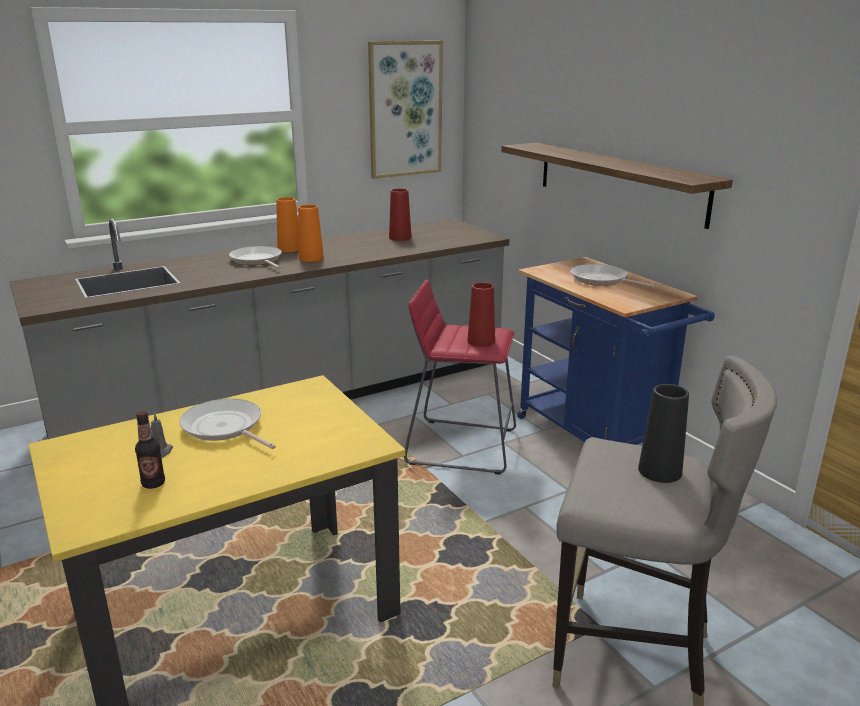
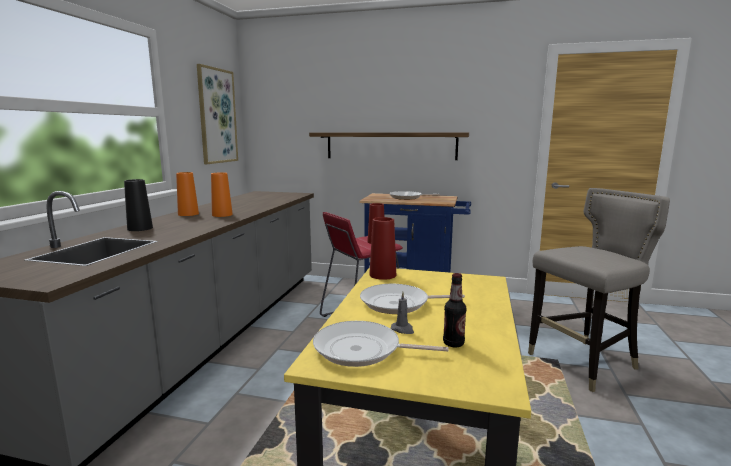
camera: 45 degrees left, 10 degrees down
(257, 260) = (183, 222): frying pan -> frying pan (362, 350)
(400, 237) = (250, 200): red vase -> red vase (382, 275)
(659, 471) = (592, 250): black vase -> black vase (140, 228)

